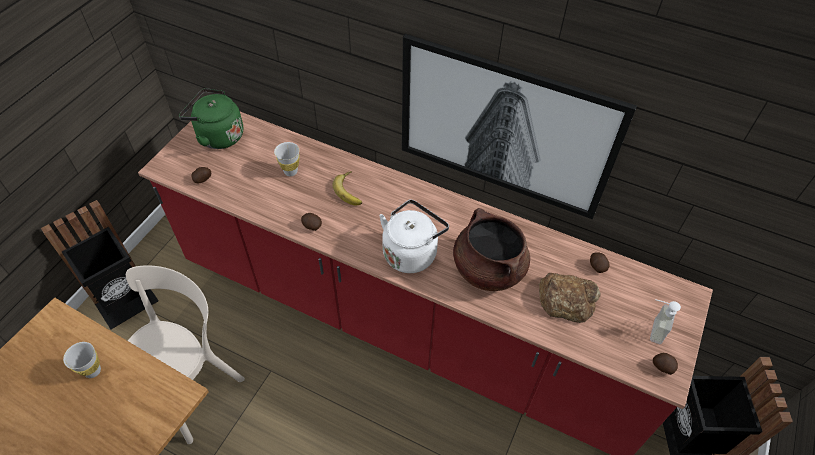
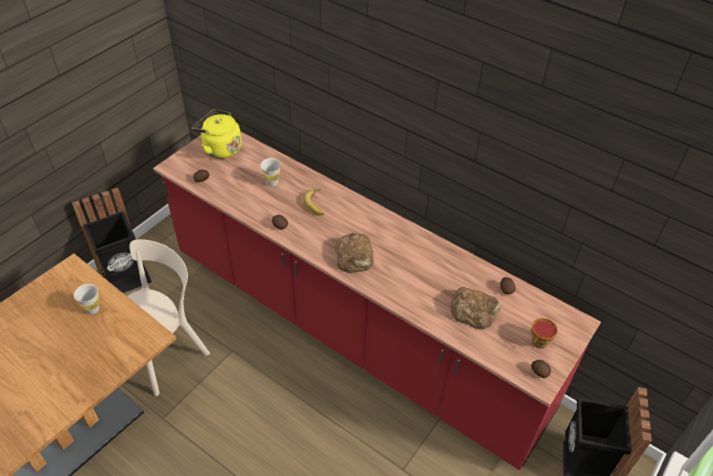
camera: 10 degrees right, 5 degrees down
(218, 136) = (220, 148): green kettle -> yellow kettle
(411, 252) = (355, 257): white kettle -> bread
(487, 269) = (414, 278): brown cooking pot -> none
(504, 129) = (439, 165): picture -> none
(651, 329) = (538, 343): soap dispenser -> cup

